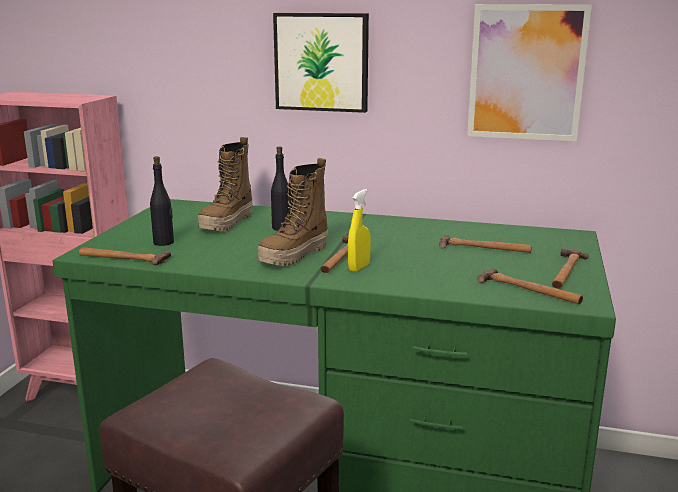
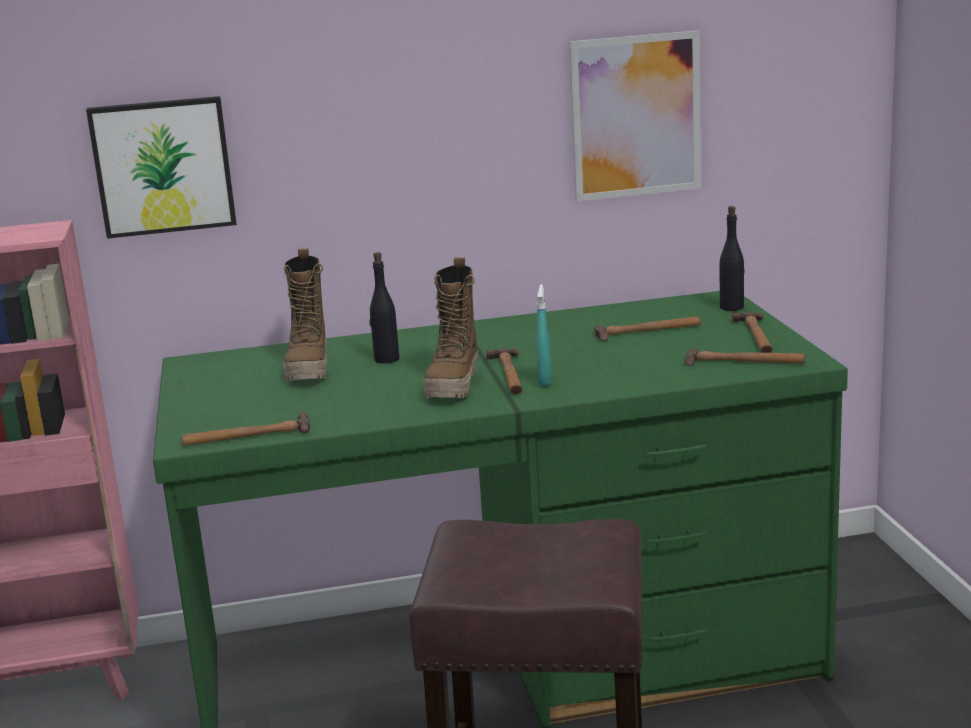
camera: 25 degrees left, 0 degrees up
(164, 242) = (266, 407): black bottle -> black bottle (732, 307)
(322, 62) = (381, 133): picture -> picture (163, 166)
(359, 267) = (545, 380): yellow spray bottle -> turquoise spray bottle

